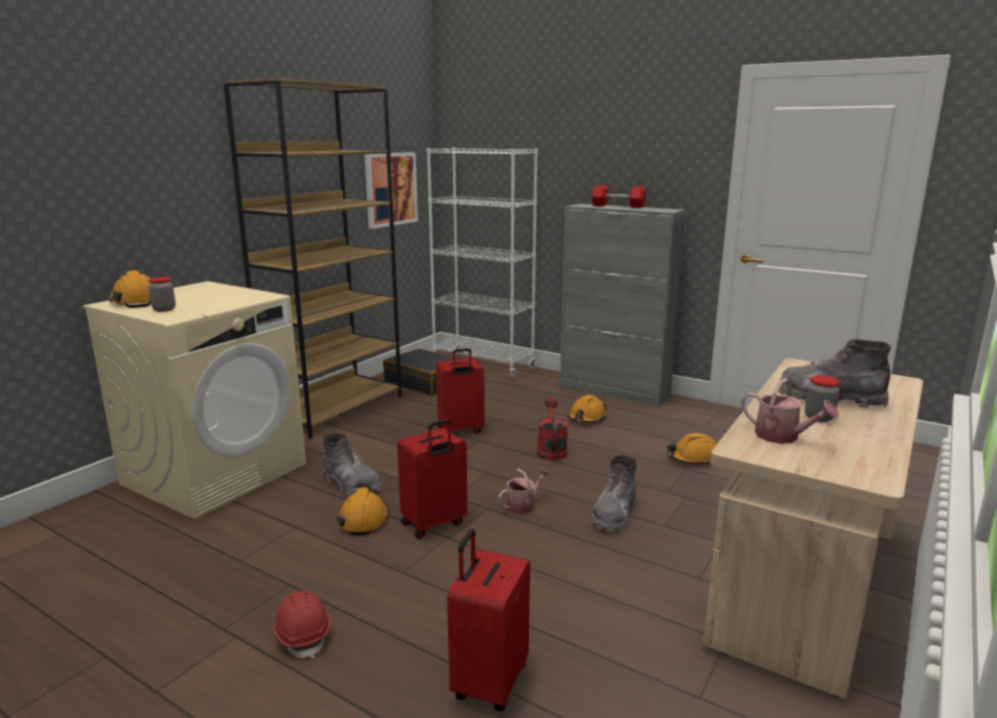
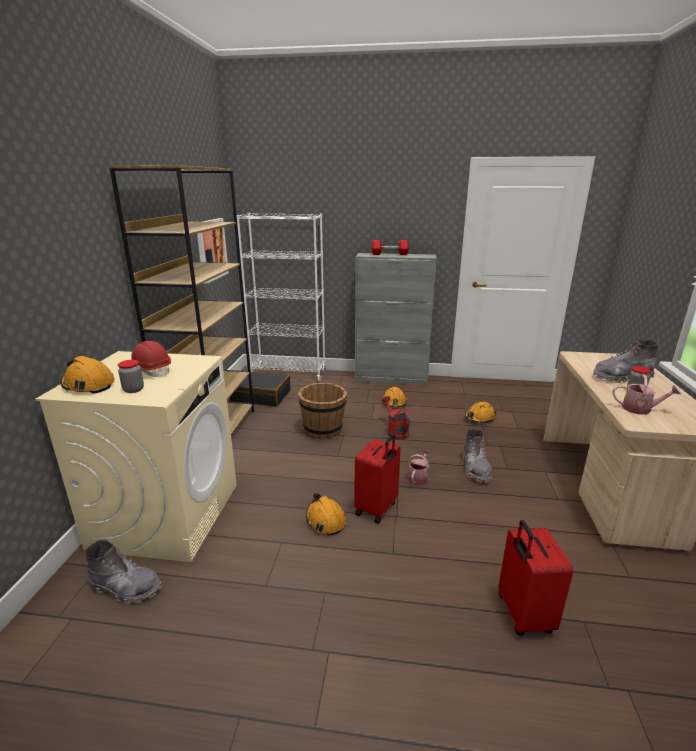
camera: 25 degrees left, 5 degrees up
(303, 635) = (376, 630): red hard hat -> red hard hat (151, 371)
(351, 484) = (288, 494): grey boot -> grey boot (126, 588)
(460, 430) = (323, 430): red suitcase -> brown bucket

